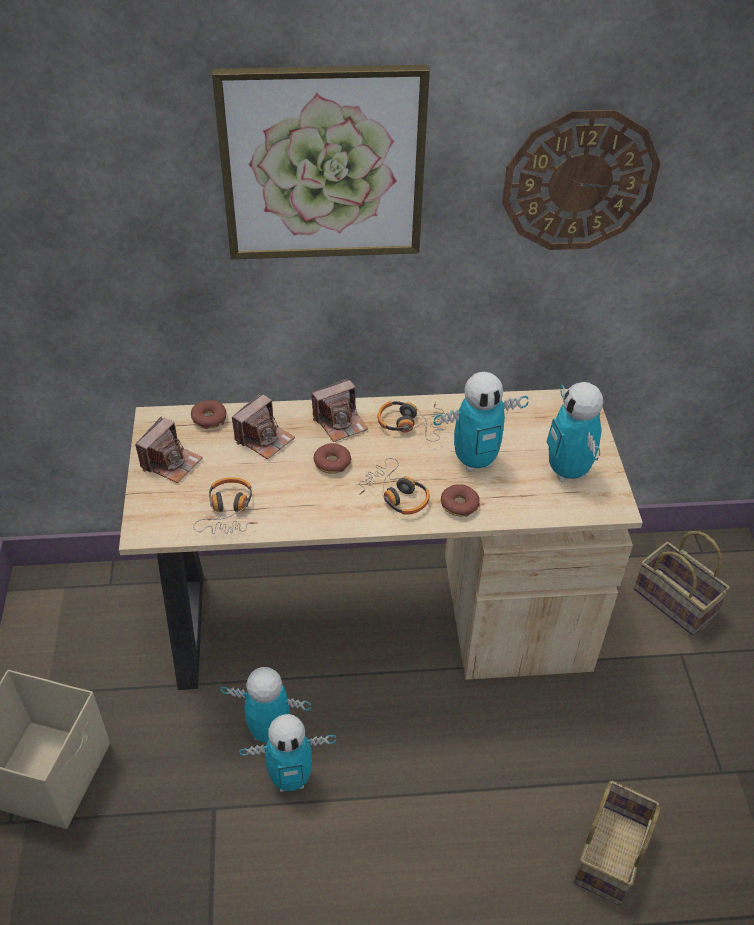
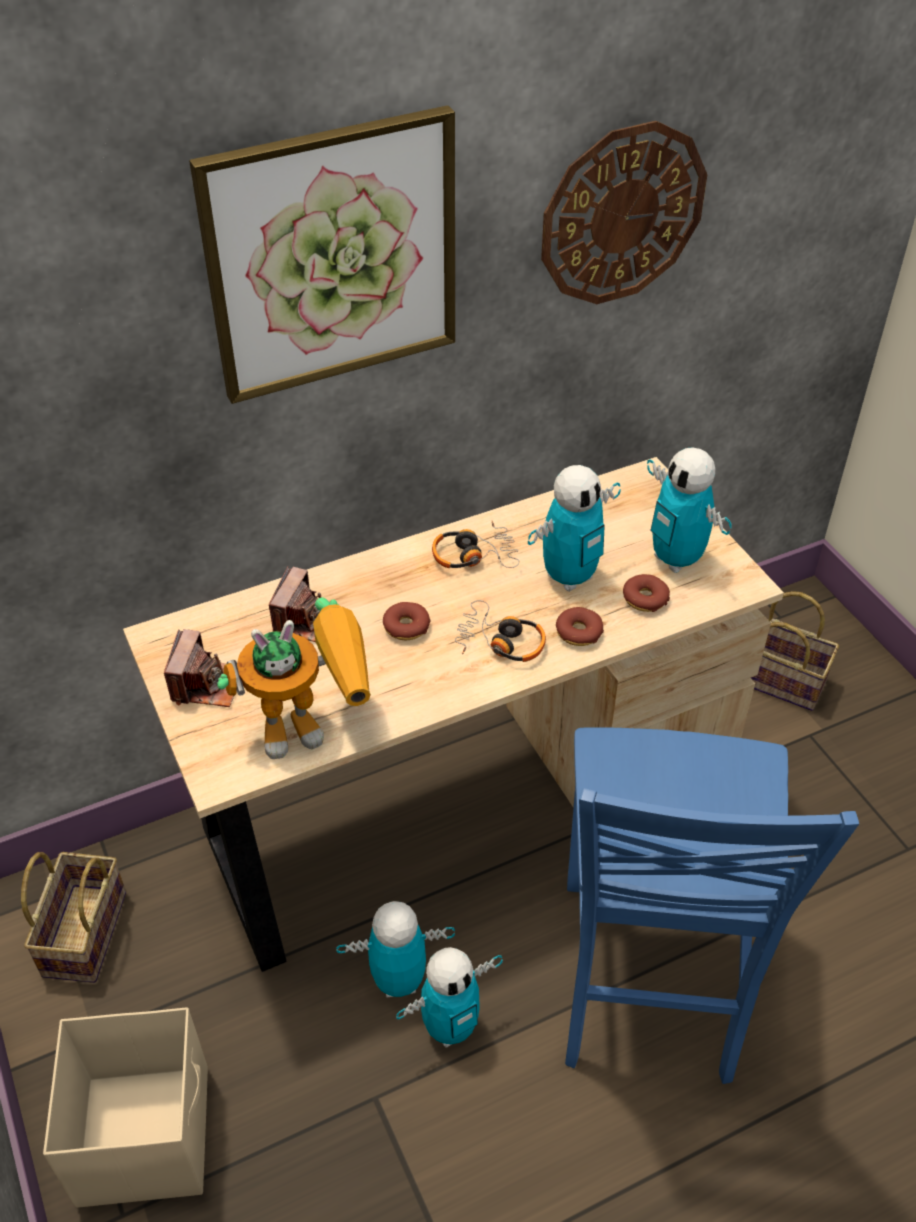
camera: 20 degrees left, 0 degrees up
(209, 419) = (226, 617): donut -> donut (645, 599)
(228, 512) = (313, 723): headphones -> toy robot
(340, 422) = (390, 576): camera -> none
(455, 800) = (648, 982): none -> blue chair
(609, 851) = (835, 977): basket -> basket (83, 931)

